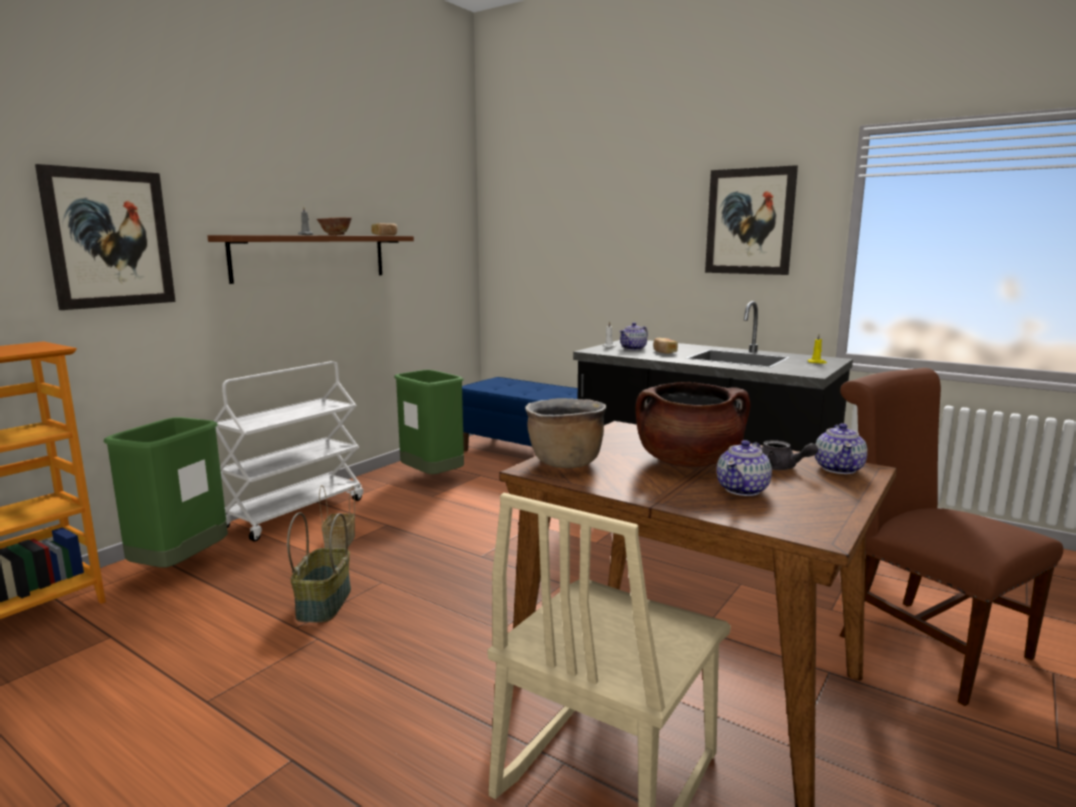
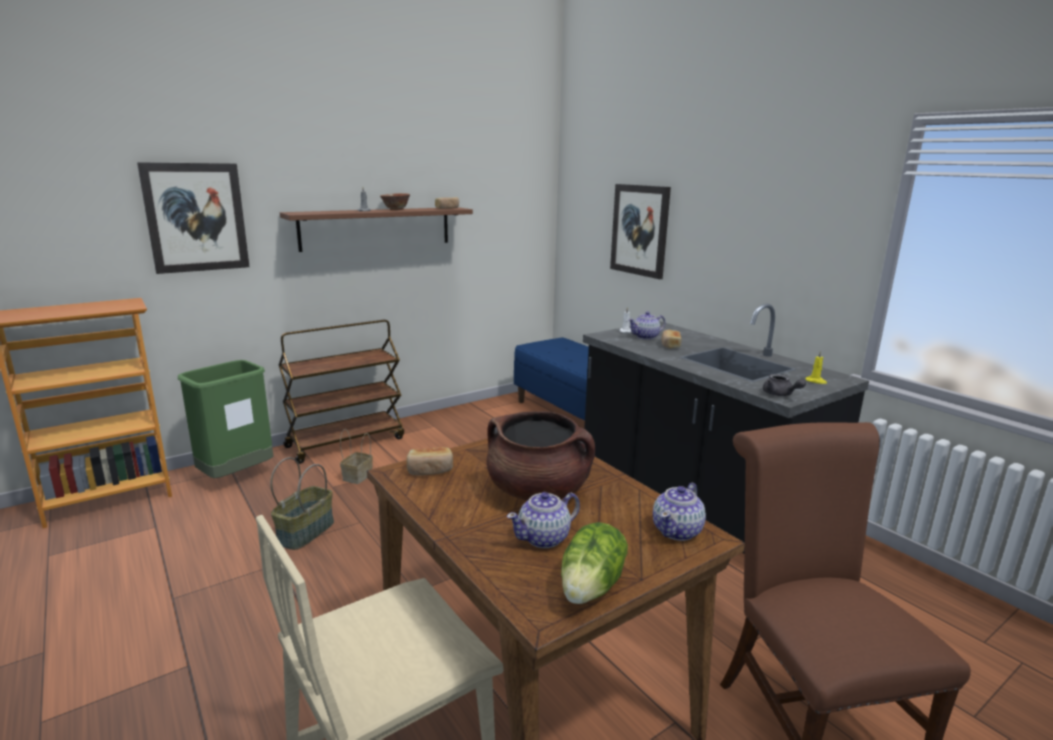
camera: 20 degrees right, 5 degrees up
(295, 512) = (346, 442): white cart -> brown cart
(432, 478) = (472, 427): green trash can -> none
(564, 463) = (430, 470): brown cooking pot -> bread
(749, 221) = (788, 214): picture -> picture (639, 230)
(781, 468) = (618, 517): grey teapot -> grey teapot (780, 394)
(830, 511) = (592, 587): none -> lettuce

